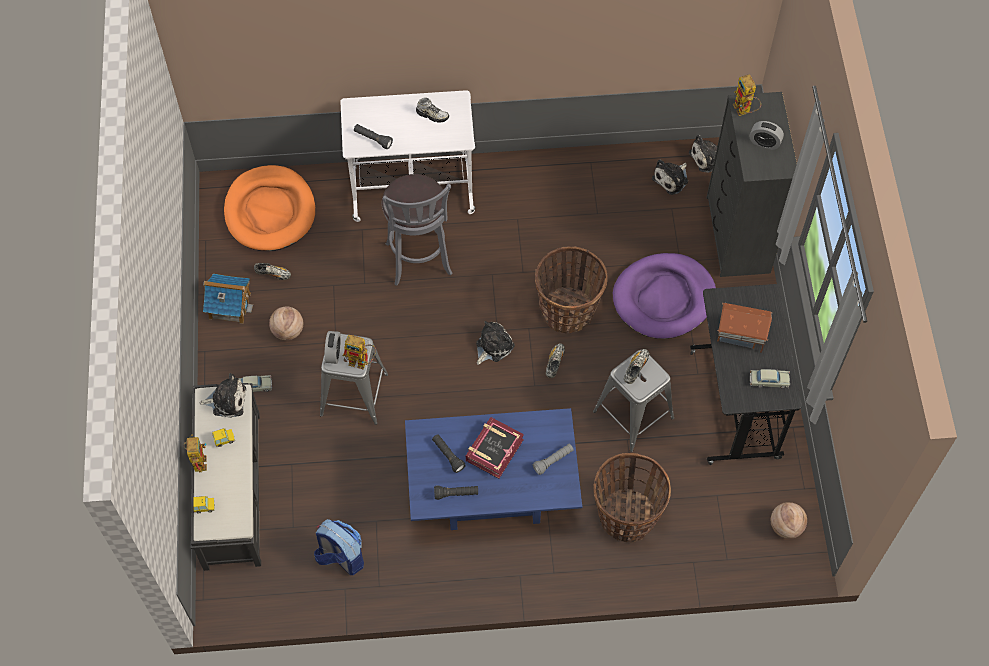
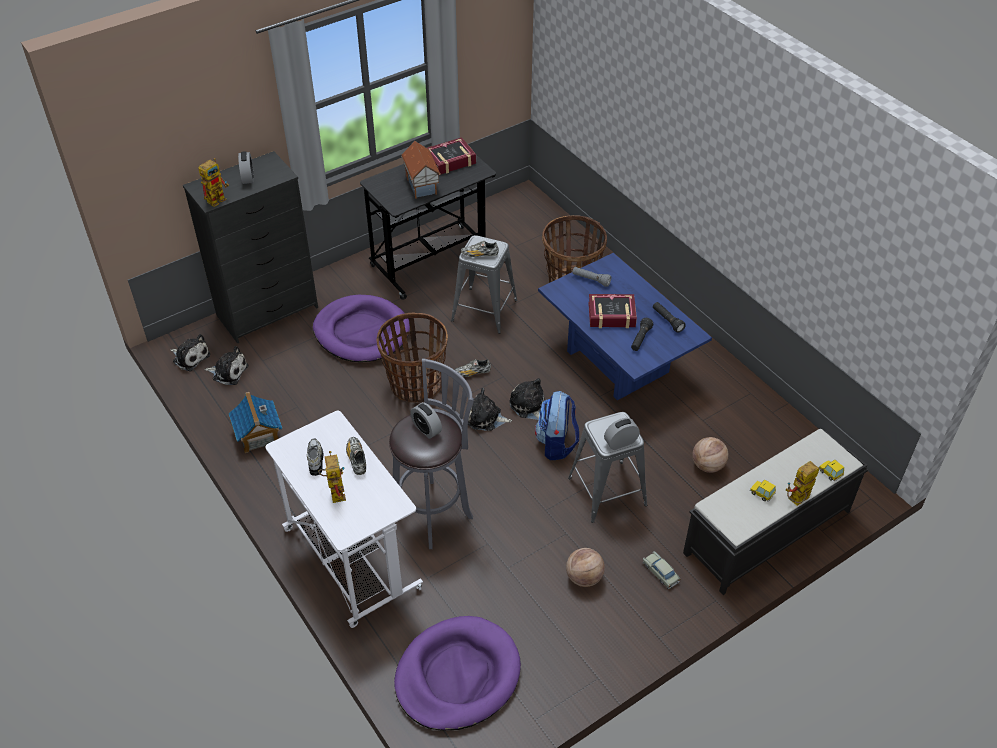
camera: 120 degrees left, 15 degrees down
(227, 400) = (725, 512): plush toy -> plush toy (529, 406)
(229, 305) = (594, 646): toy house -> toy house (258, 435)
(270, 211) = (457, 676): orange dog bed -> purple dog bed
(273, 274) = (531, 628): shoe -> shoe (357, 459)
(341, 557) = (751, 427): backpack -> backpack (557, 444)
(362, 361) = (612, 418): toy robot -> toy robot (335, 491)
(373, 139) = (377, 494): black flashlight -> none
(417, 200) = (426, 429): none -> alarm clock
(769, 381) = (450, 161): beige toy car -> book
(785, 527) = (512, 208): basketball -> basketball (708, 465)

